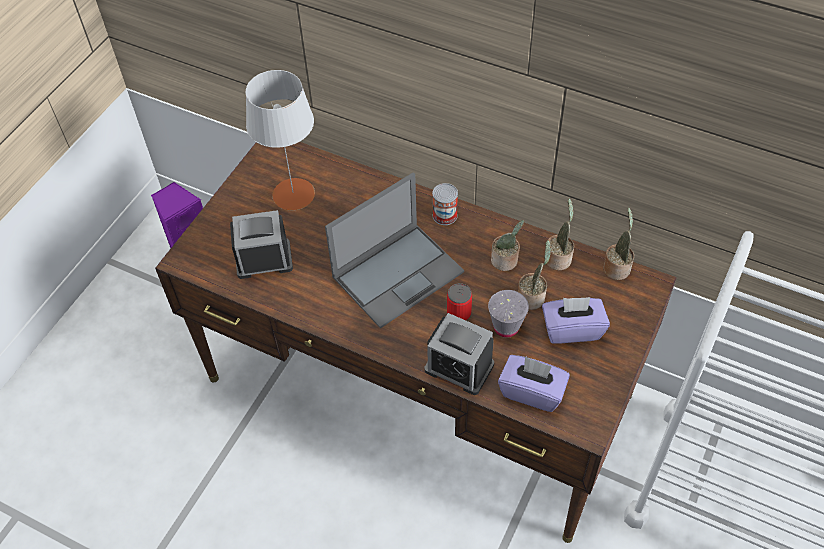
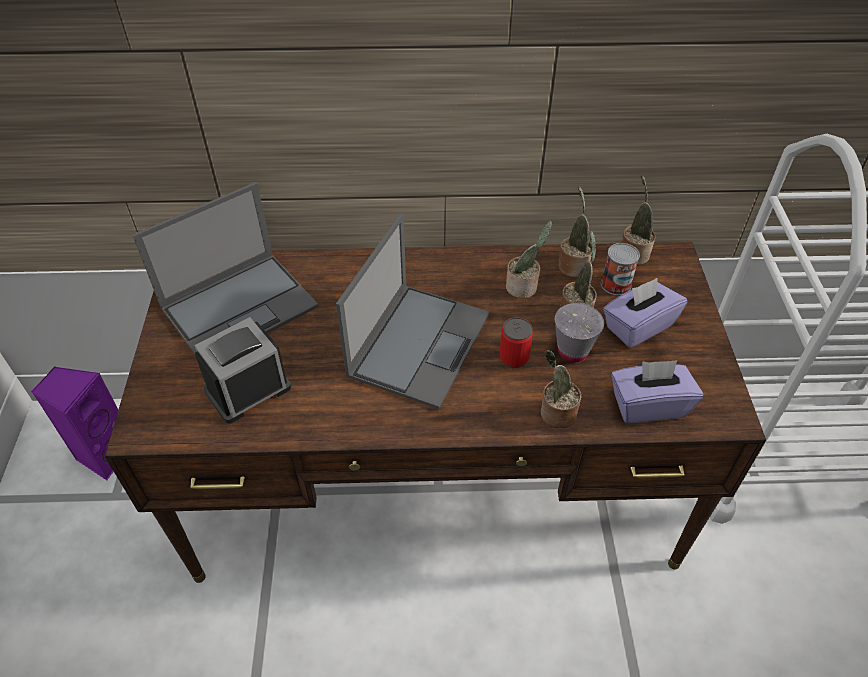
camera: 30 degrees left, 5 degrees down
(293, 194) = (241, 306): grey table lamp -> laptop
(445, 215) = (428, 267): can -> can (615, 284)
(459, 367) = (555, 413): alarm clock -> potted plant

